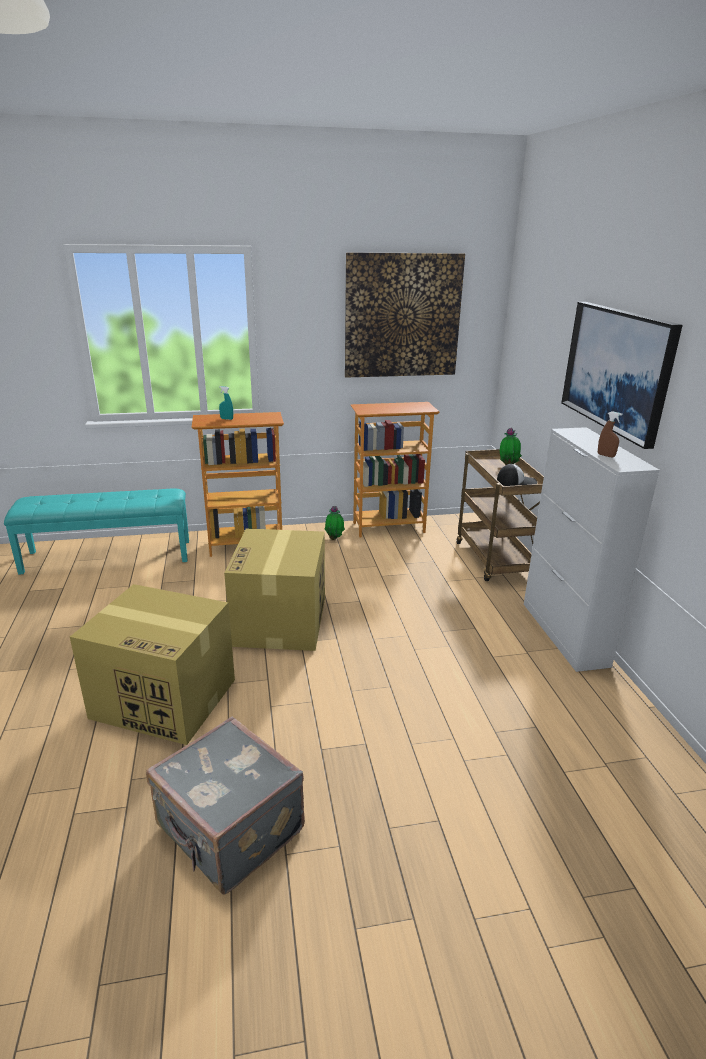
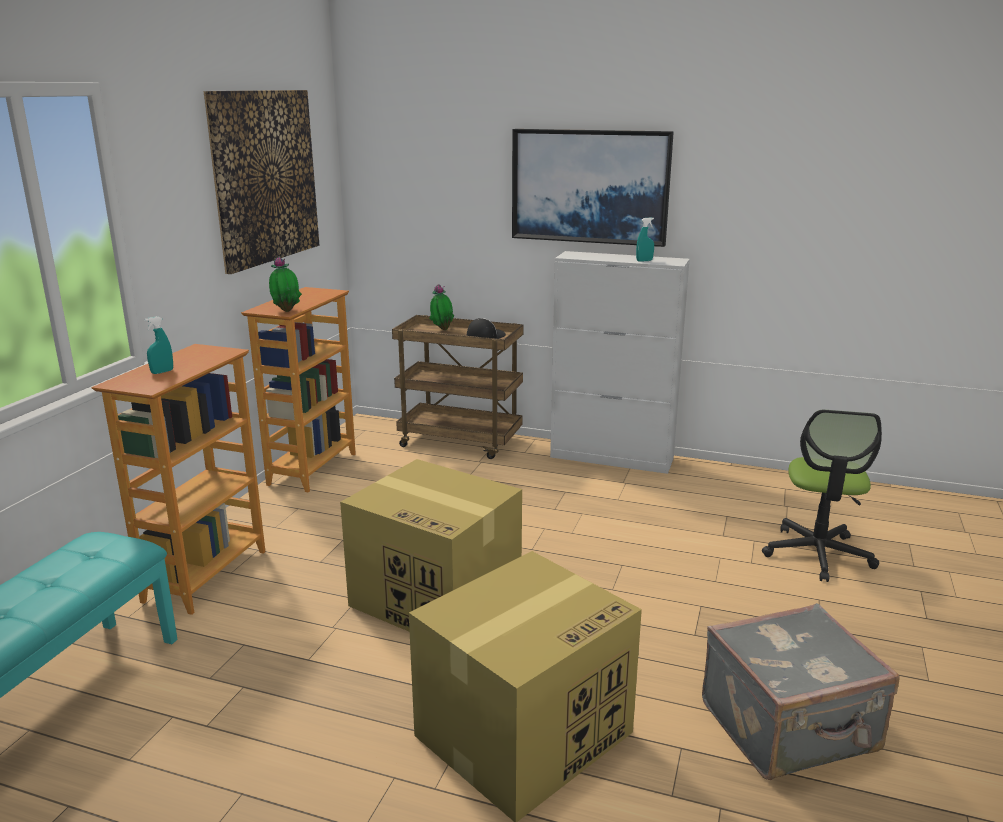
camera: 60 degrees left, 5 degrees down
(334, 538) = (287, 508): potted plant -> potted plant (286, 310)
(526, 806) = (817, 554): none -> office chair
(606, 455) = (644, 261): brown spray bottle -> turquoise spray bottle

